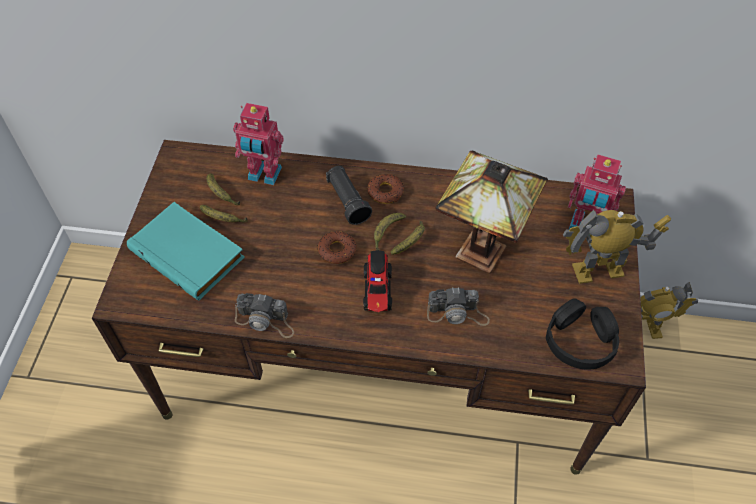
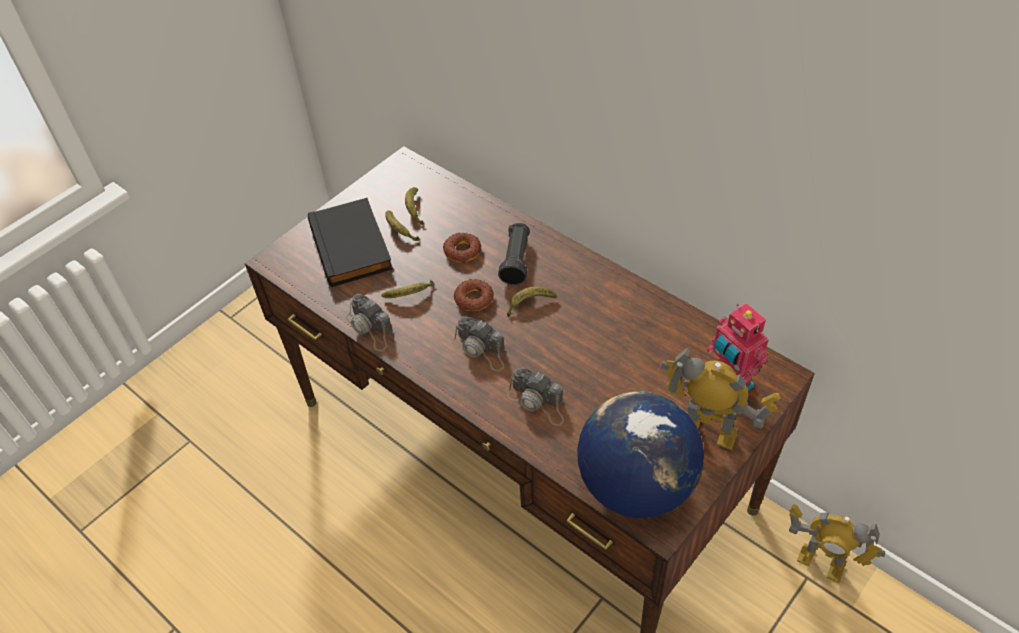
camera: 35 degrees right, 5 degrees down
(189, 253) = (353, 246): turquoise book -> black book
(264, 175) = (461, 208): toy robot -> none
(377, 292) = (481, 350): toy truck -> camera
(385, 192) = (557, 268): donut -> donut (462, 251)
(411, 242) = (545, 321): banana -> banana (409, 295)
(480, 248) = (606, 356): table lamp -> none
(580, 341) = (635, 485): black headphones -> globe

